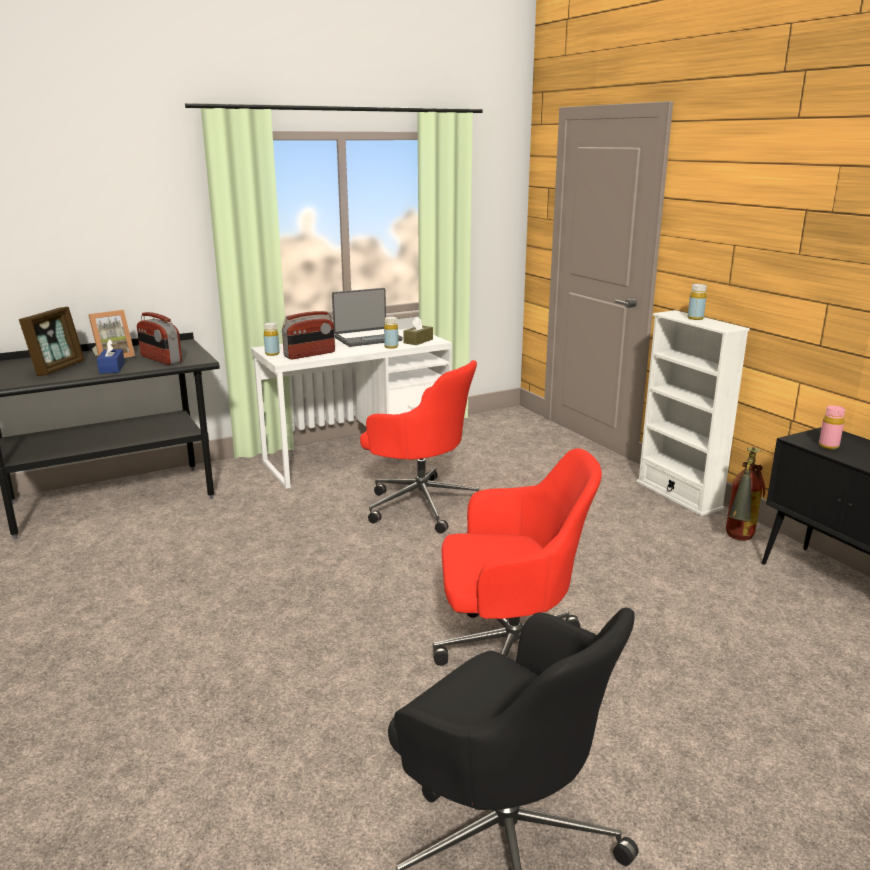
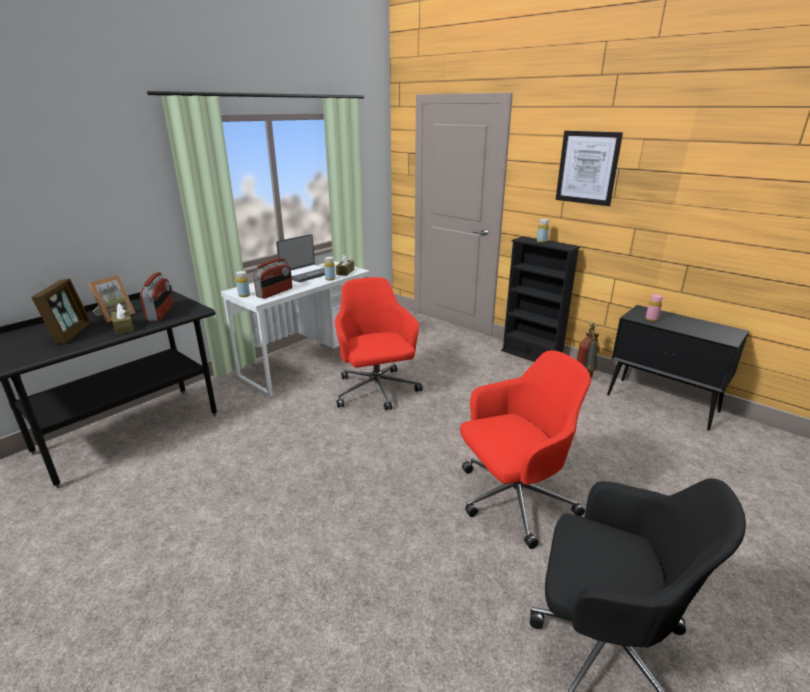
camera: 20 degrees left, 5 degrees up
(112, 368) = (123, 327): blue tissue box -> brown tissue box
(160, 359) = (161, 313): radio -> radio turned 120 degrees counterclockwise
(421, 504) = (376, 391): red office chair -> red office chair turned 120 degrees counterclockwise
(678, 495) = (531, 356): white bookcase -> black bookcase
(763, 209) = (587, 168): none -> picture

